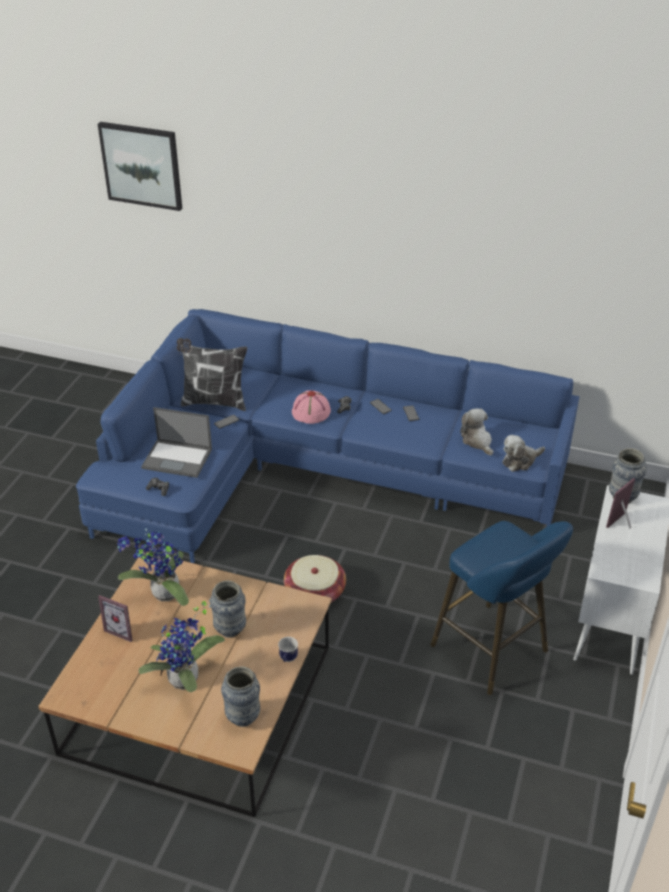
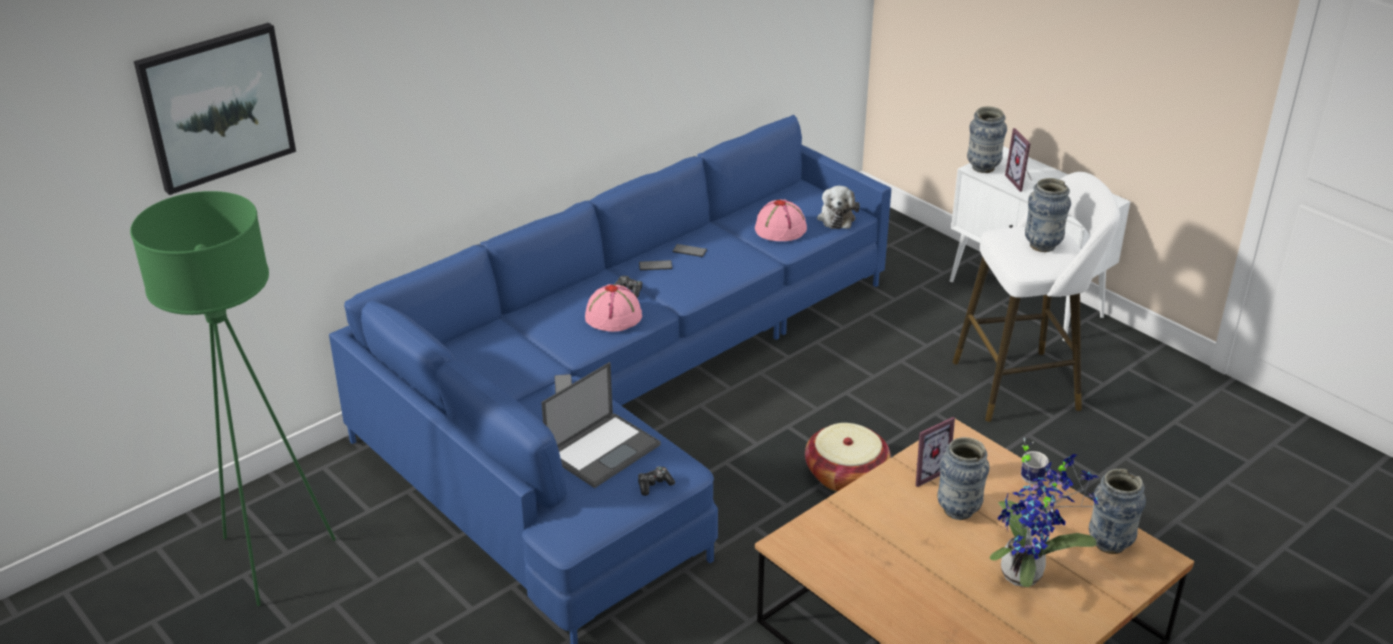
camera: 60 degrees left, 5 degrees down
(94, 409) = (271, 559): none -> green floor lamp
(123, 630) = (899, 603): picture frame -> picture frame (925, 472)
(162, 594) = (856, 549): potted plant -> none
(213, 402) = (504, 385): pillow -> none
(477, 441) = (781, 229): plush toy -> pink hat
(494, 652) = (1023, 384): blue stool -> white stool
(505, 553) = (1042, 245): none -> vase

